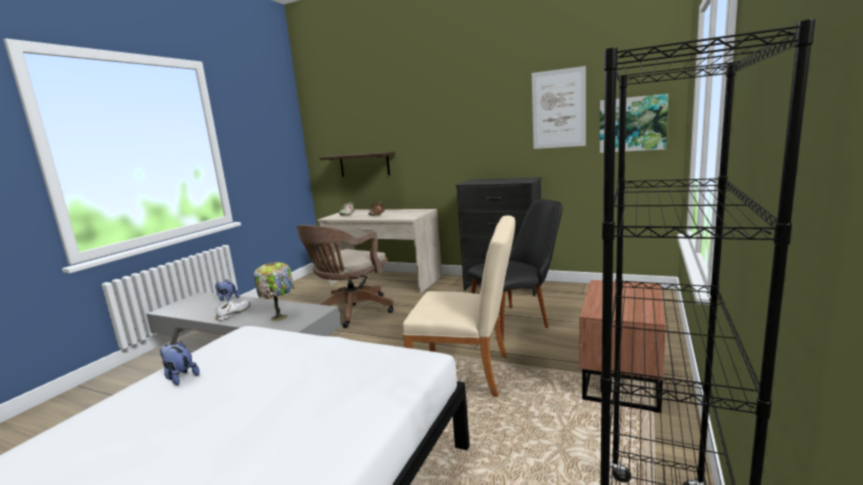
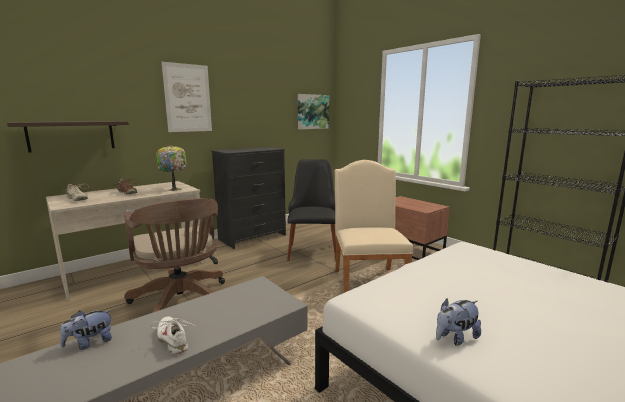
camera: 65 degrees left, 0 degrees up
(280, 317) = (243, 307): table lamp -> table lamp (175, 189)
(468, 373) = (367, 280): beige chair -> beige chair turned 45 degrees counterclockwise
(558, 109) = (274, 96): picture -> picture (188, 98)

